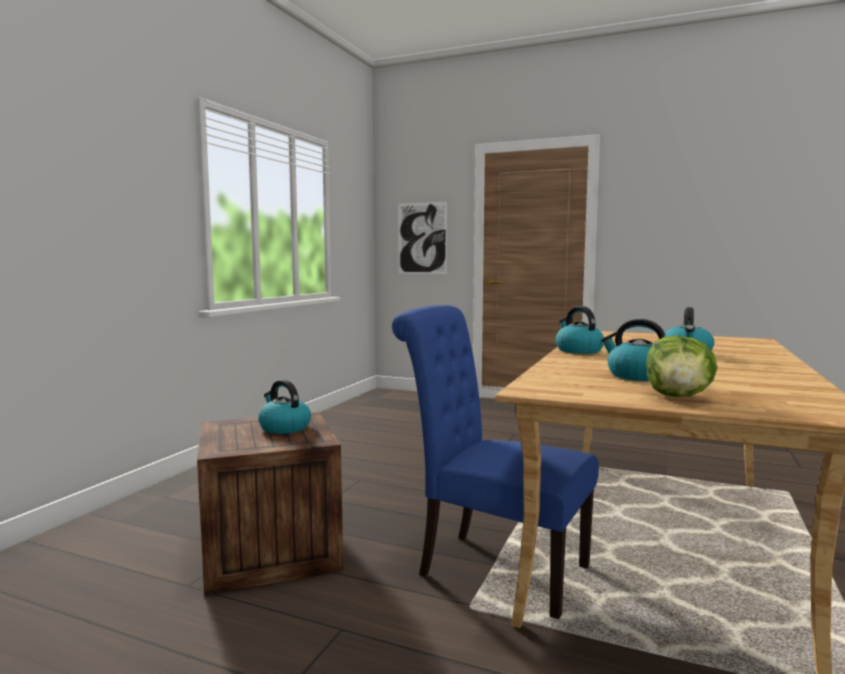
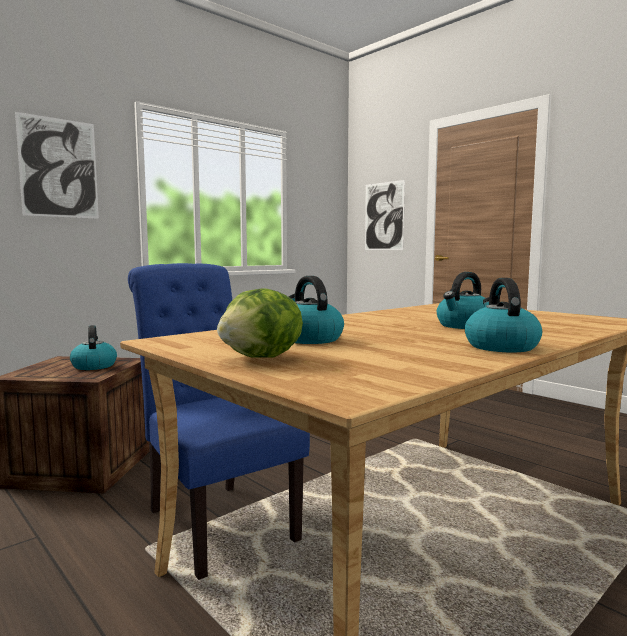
camera: 25 degrees right, 0 degrees up
(123, 178) = (59, 168): none -> picture
(578, 350) = (356, 317): kettle -> kettle (500, 346)

